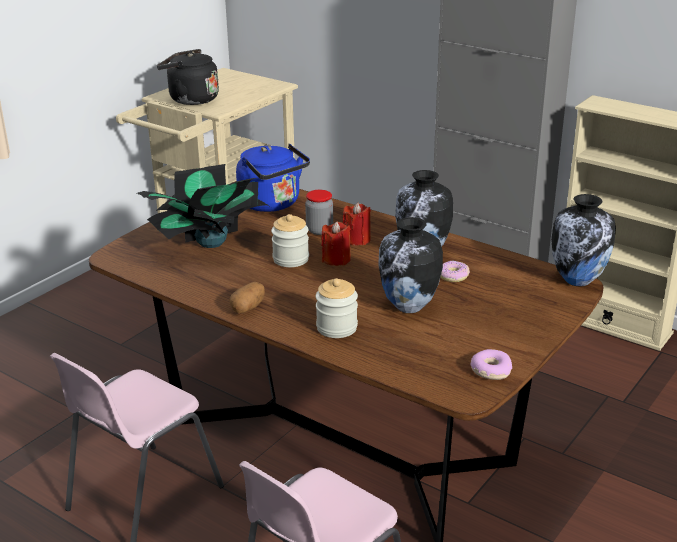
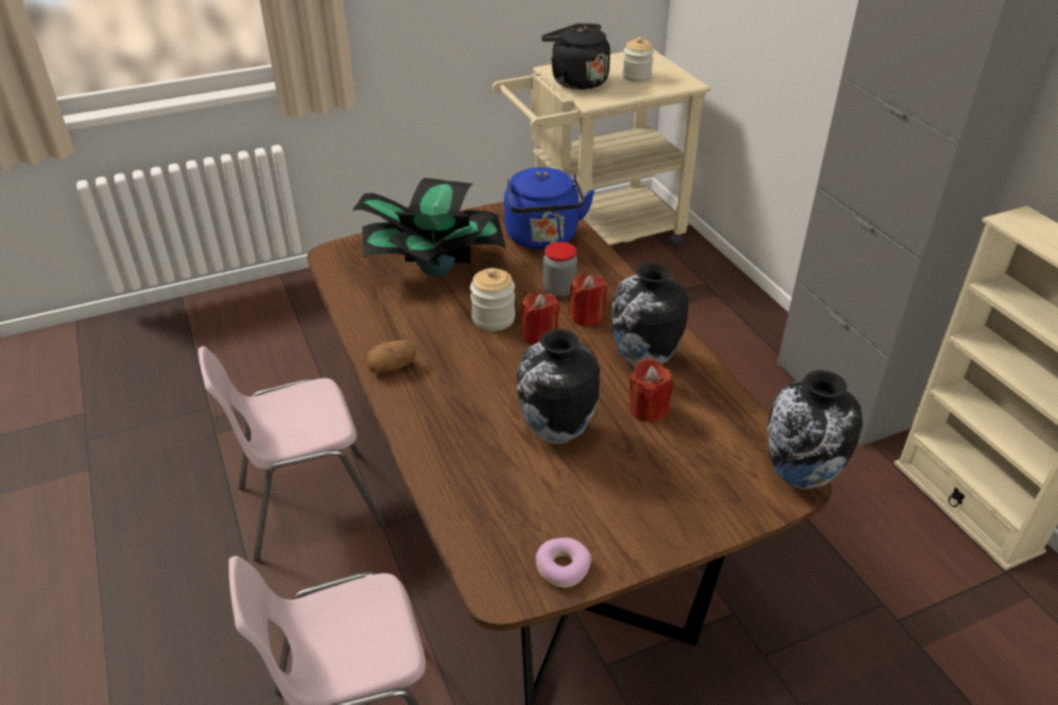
camera: 30 degrees right, 10 degrees up
(337, 328) = (453, 430): jar -> jar (636, 77)
(453, 276) = (648, 409): donut -> red candle

